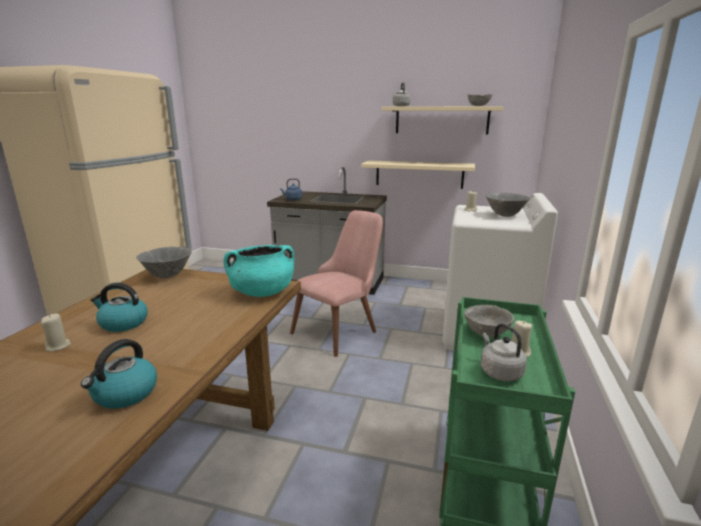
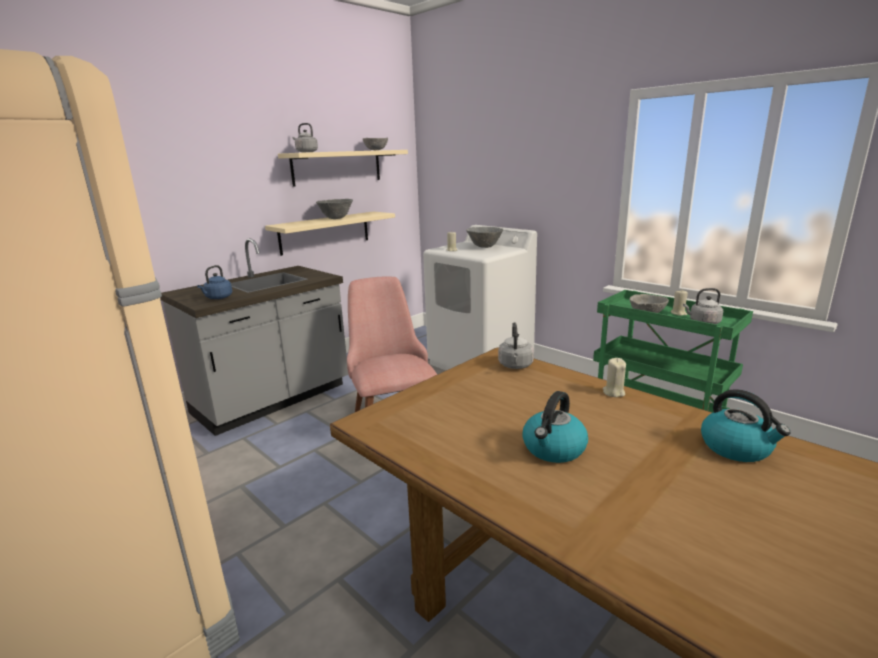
camera: 60 degrees left, 0 degrees up
(58, 346) = (606, 497): beige candle -> beige candle (613, 392)
(167, 276) = (398, 414): grey bowl -> grey bowl (336, 218)
(262, 292) = (515, 366): turquoise cooking pot -> grey kettle

